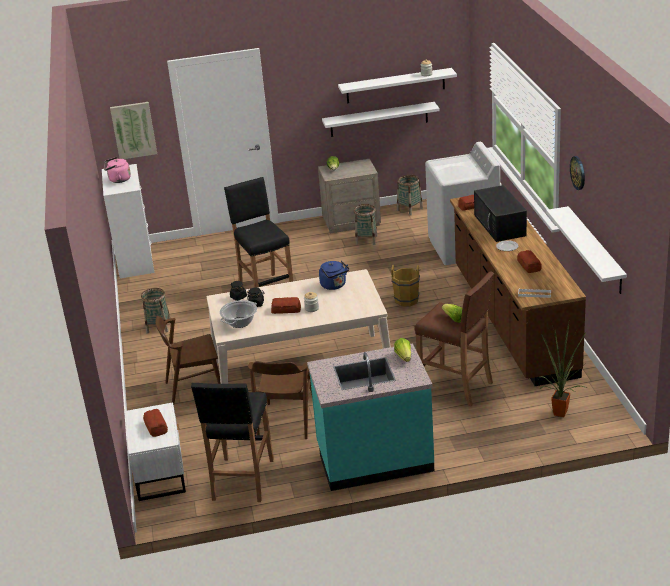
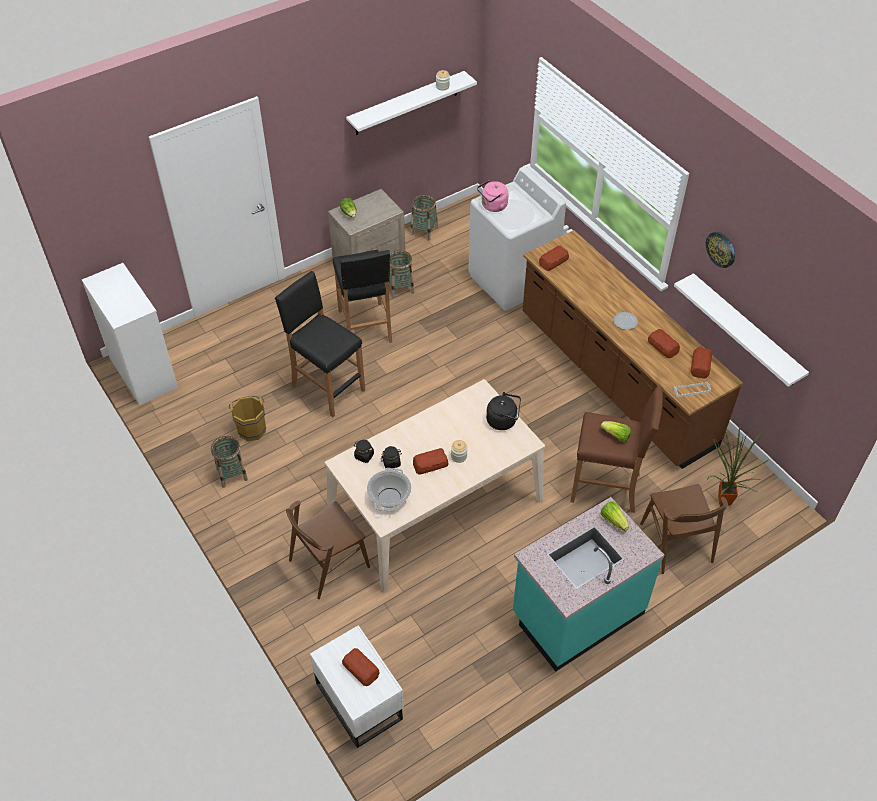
camera: 25 degrees left, 20 degrees up
(118, 180) = (117, 297): pink kettle -> pink kettle (493, 206)
(133, 130) = (115, 226): picture -> none
(242, 480) = (455, 683): black stool -> black stool (365, 326)
(286, 421) = (457, 583): brown chair -> brown chair (676, 543)
(334, 285) = (463, 413): blue kettle -> none
(363, 294) = (503, 420): none -> black kettle
(379, 119) = (389, 144): white shelf -> none
(407, 299) = (491, 370): brown bucket -> brown bucket (252, 428)
(500, 225) = (600, 288): black microwave -> none
(554, 281) = (700, 365): none -> bread

